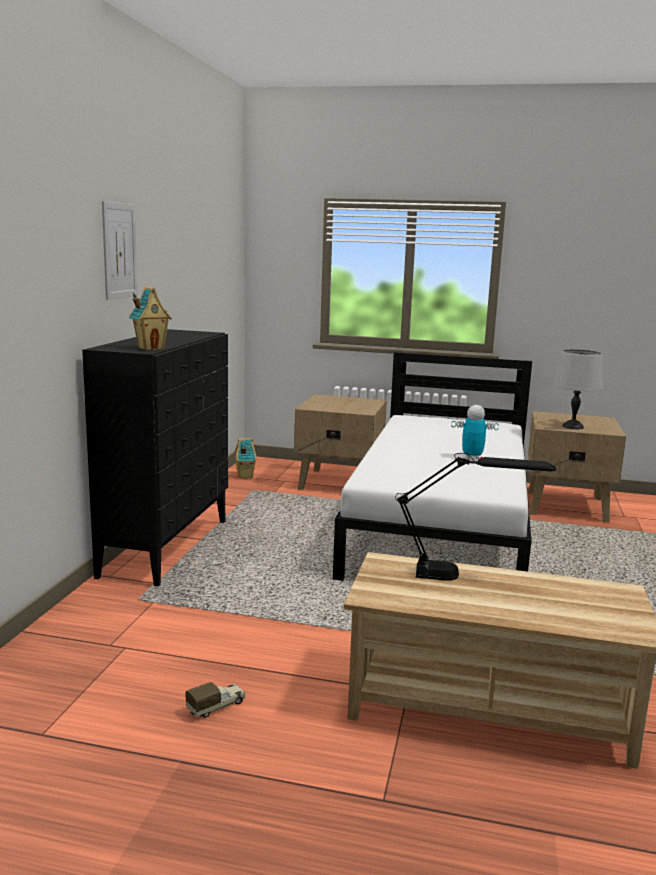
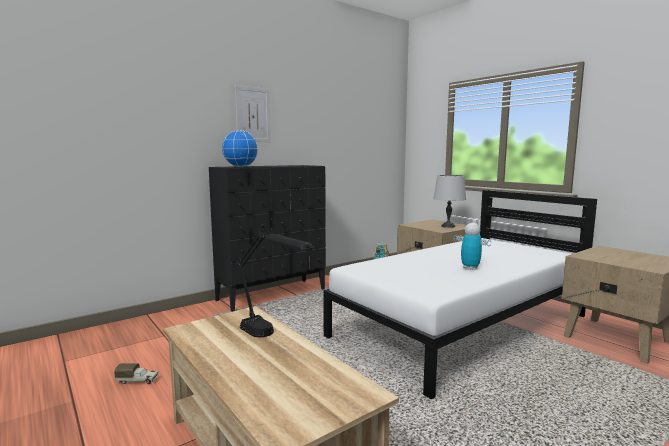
camera: 40 degrees right, 5 degrees down
(151, 348) = (240, 167): toy house -> globe
(573, 426) = (613, 259): grey table lamp -> grey table lamp (448, 226)

